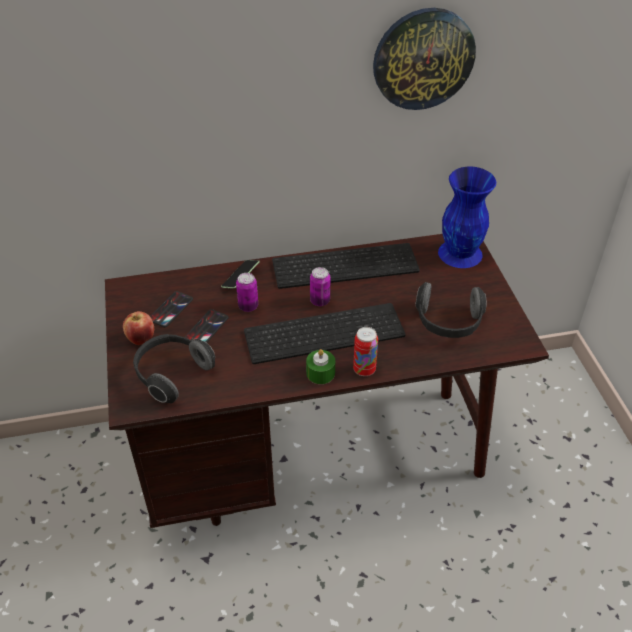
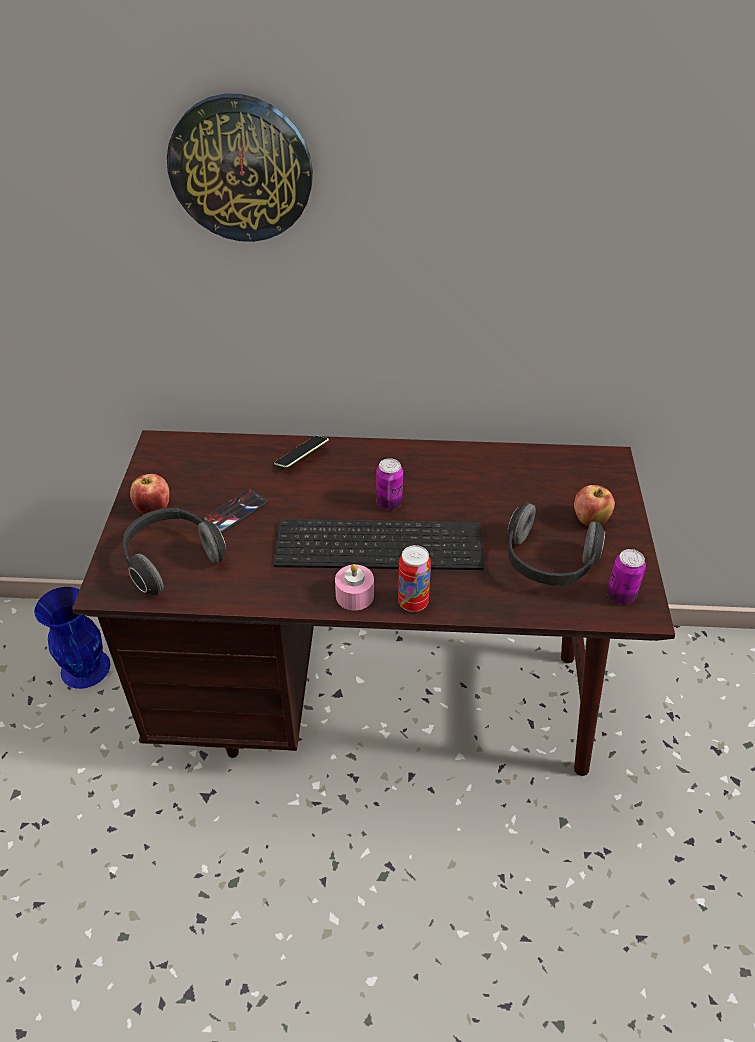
camera: 15 degrees right, 0 degrees up
(171, 309) = (203, 480): phone -> none
(248, 306) = (297, 493): can -> can (620, 595)
(320, 373) = (354, 595): green candle -> pink candle
(346, 264) = (440, 463): keyboard -> none
(423, 59) = (571, 198): wall clock -> wall clock (241, 169)
(461, 253) = (597, 474): blue vase -> blue vase (86, 668)
(466, 287) = (590, 520): none -> apple

